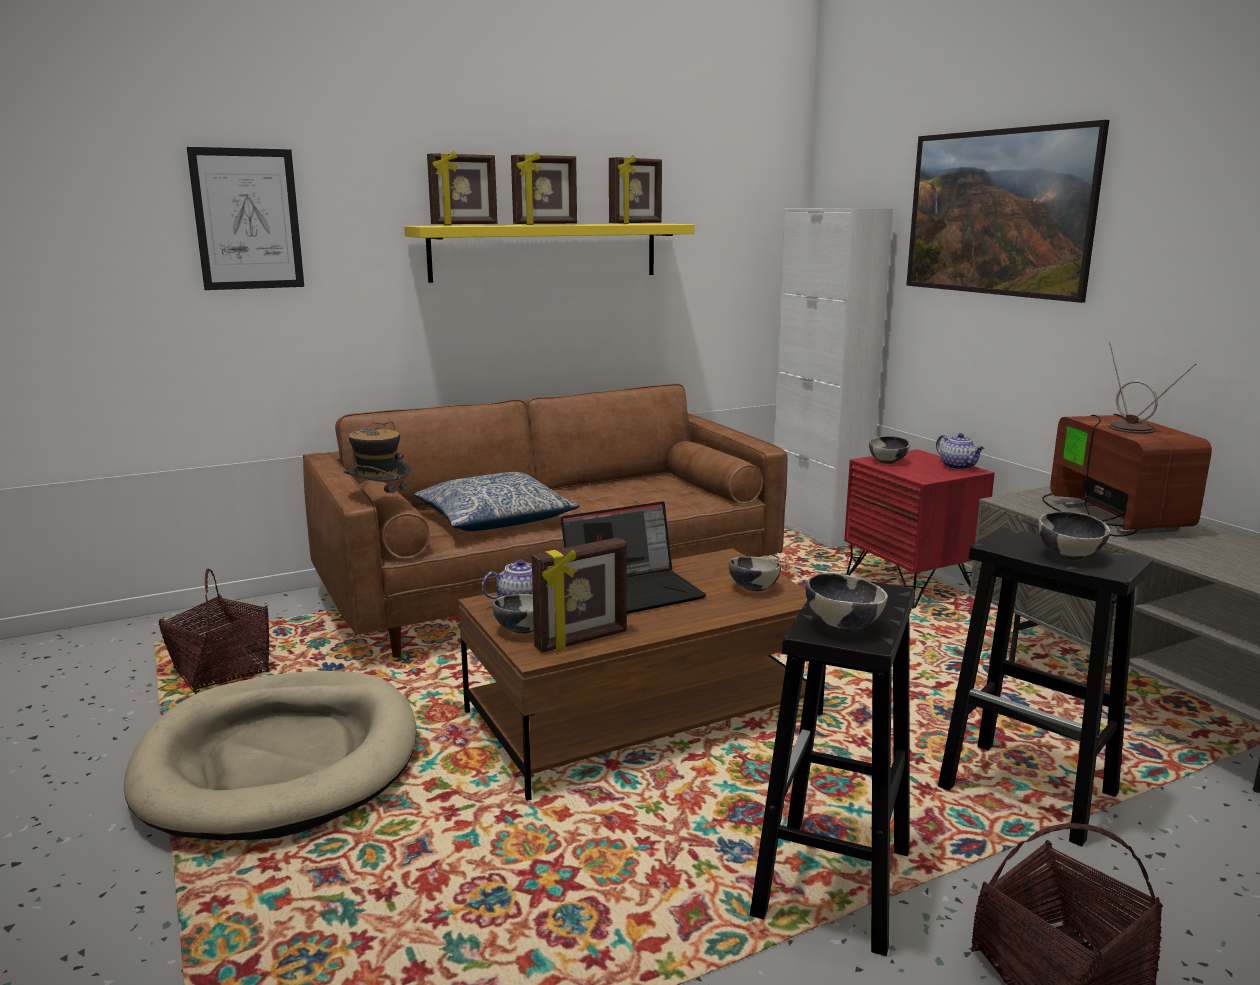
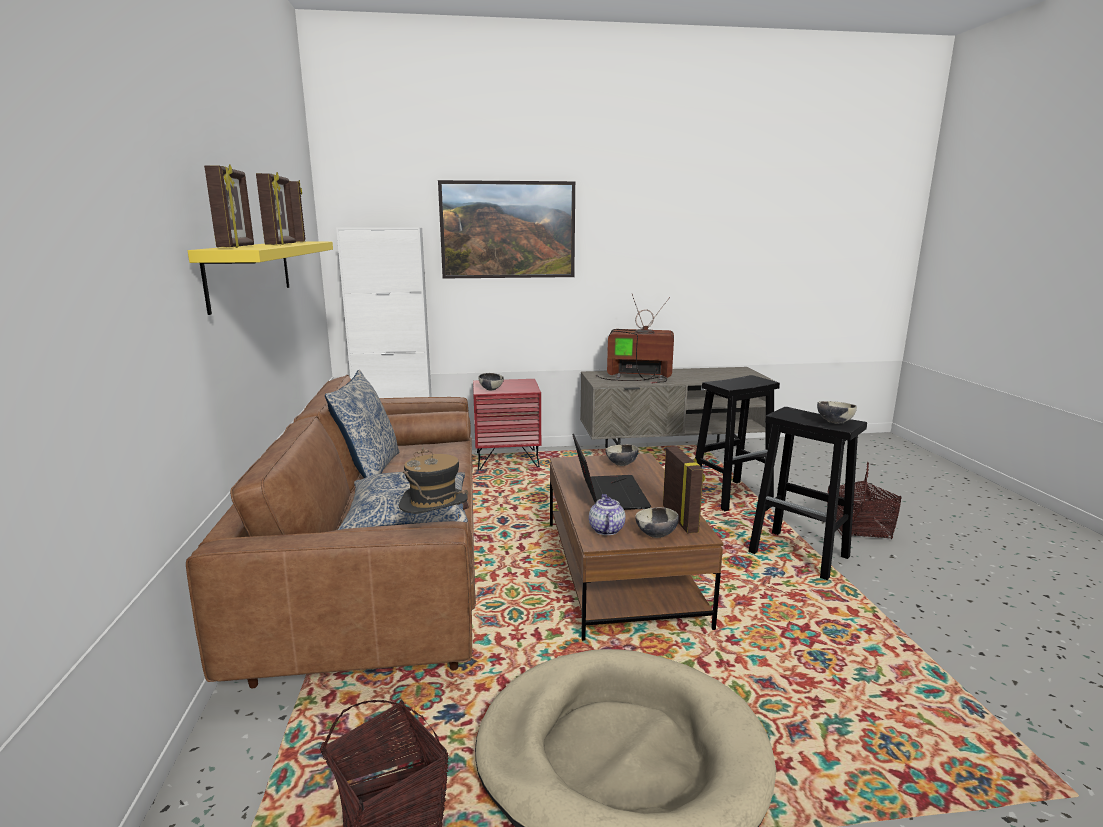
camera: 70 degrees left, 0 degrees up
(247, 219) = (82, 247): picture -> none
(601, 485) = (369, 470): none -> pillow
(958, 467) = (518, 381): teapot -> none
(1069, 556) = (745, 382): bowl -> none

